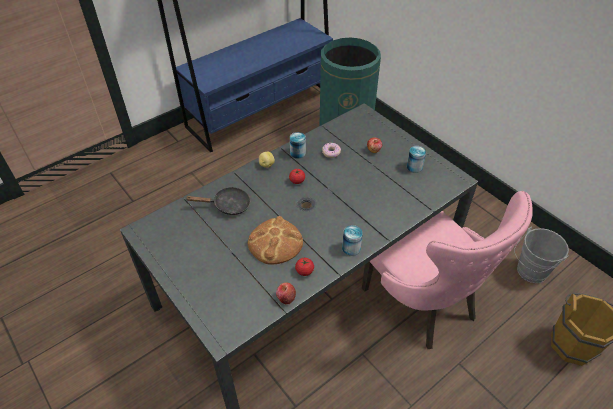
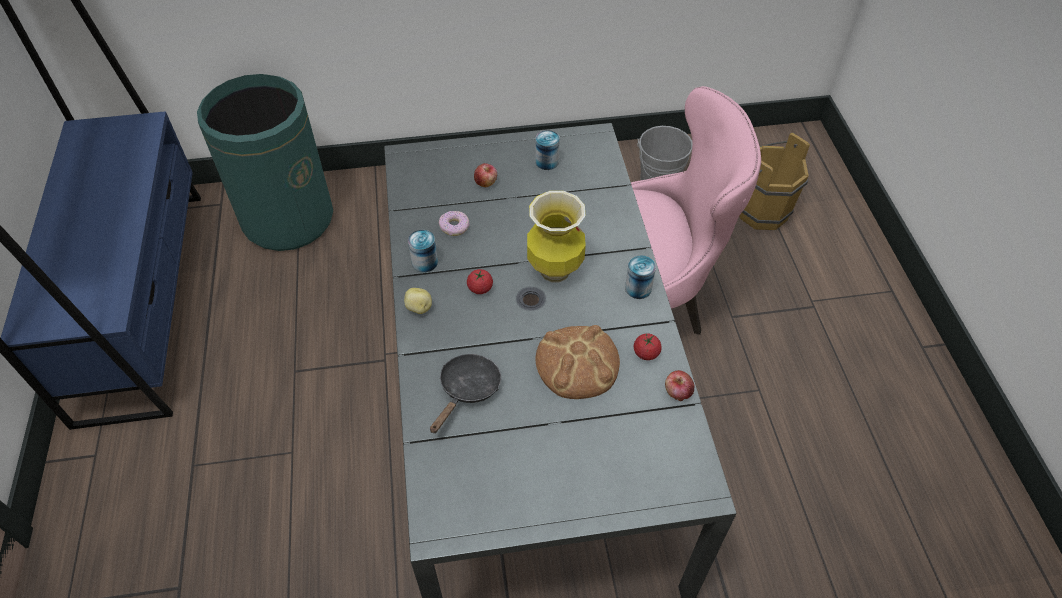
camera: 60 degrees left, 5 degrees up
(333, 205) = (554, 271): none -> vase

